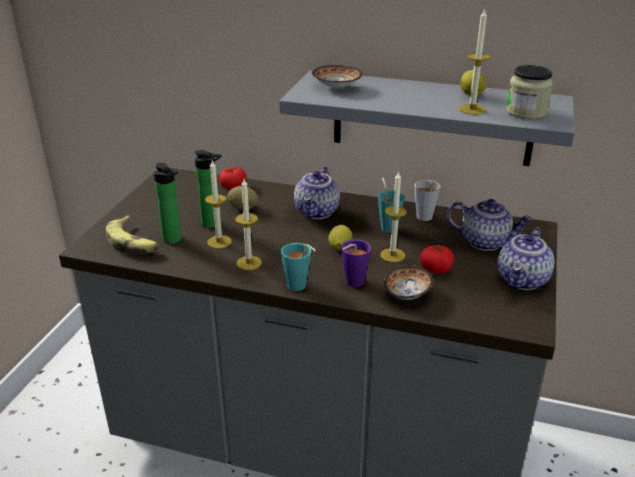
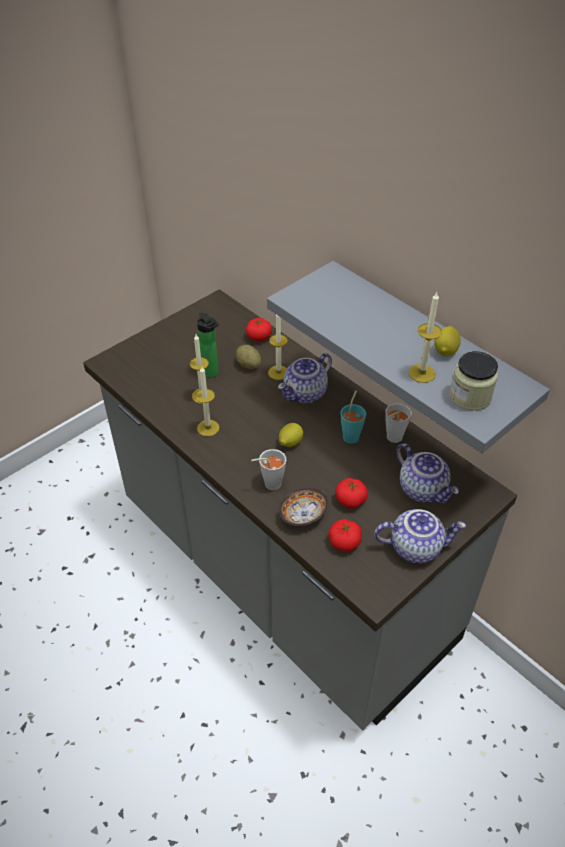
camera: 30 degrees right, 15 degrees up
(133, 243) = (140, 371): banana -> none
(174, 240) = (170, 380): bottle -> none
(299, 287) = (225, 470): turquoise cup -> none
(336, 87) = (331, 295): bowl -> none
(351, 283) = (269, 484): purple cup -> grey cup
(392, 255) = (327, 469): candle -> candle (278, 372)
(463, 300) = (344, 542): none -> tomato
(523, 280) = (415, 546): teapot -> teapot turned 150 degrees counterclockwise

